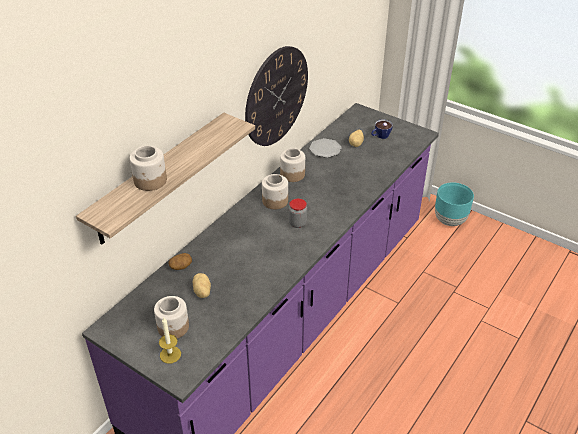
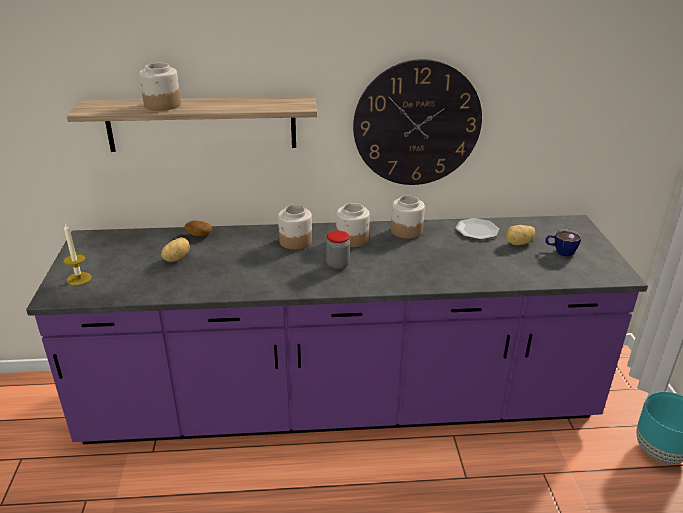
camera: 50 degrees right, 10 degrees down
(173, 327) = (115, 265): jar -> jar (295, 241)

